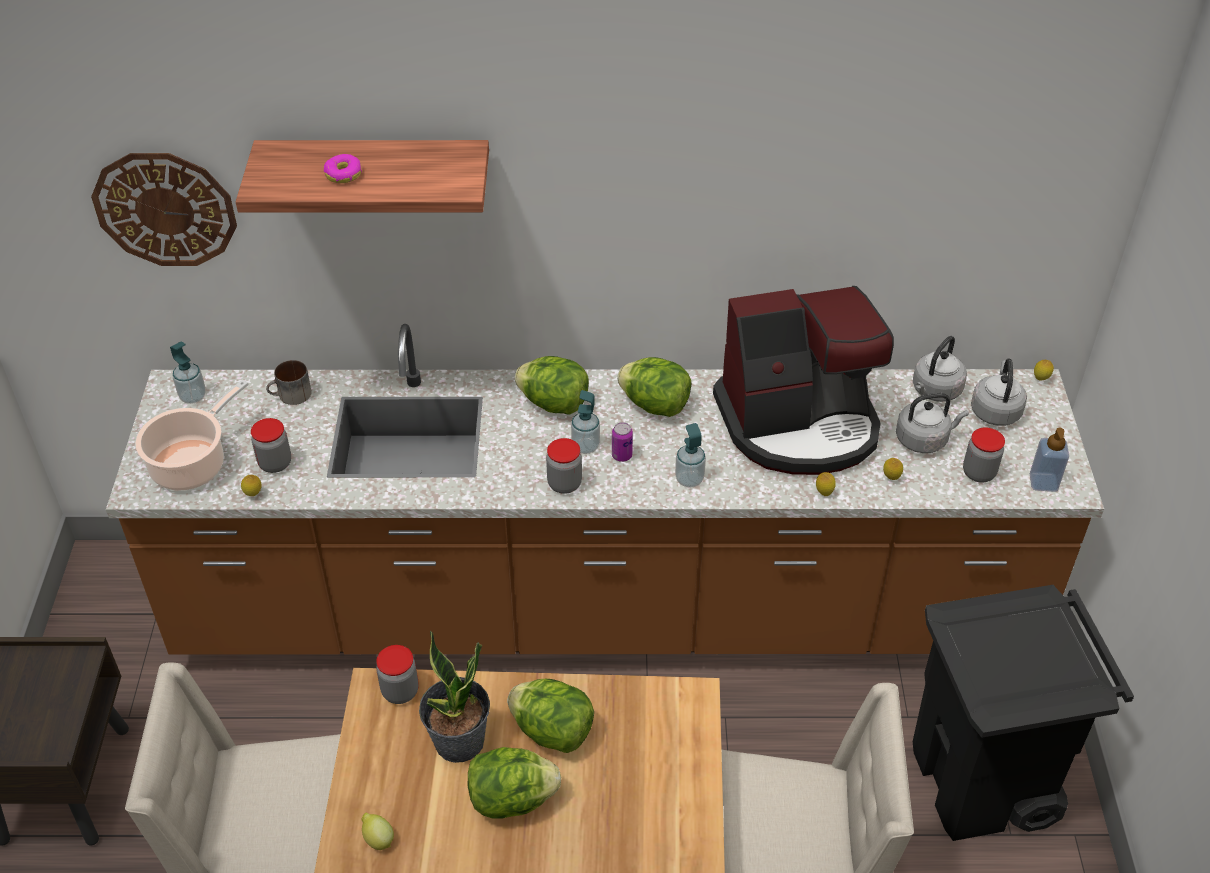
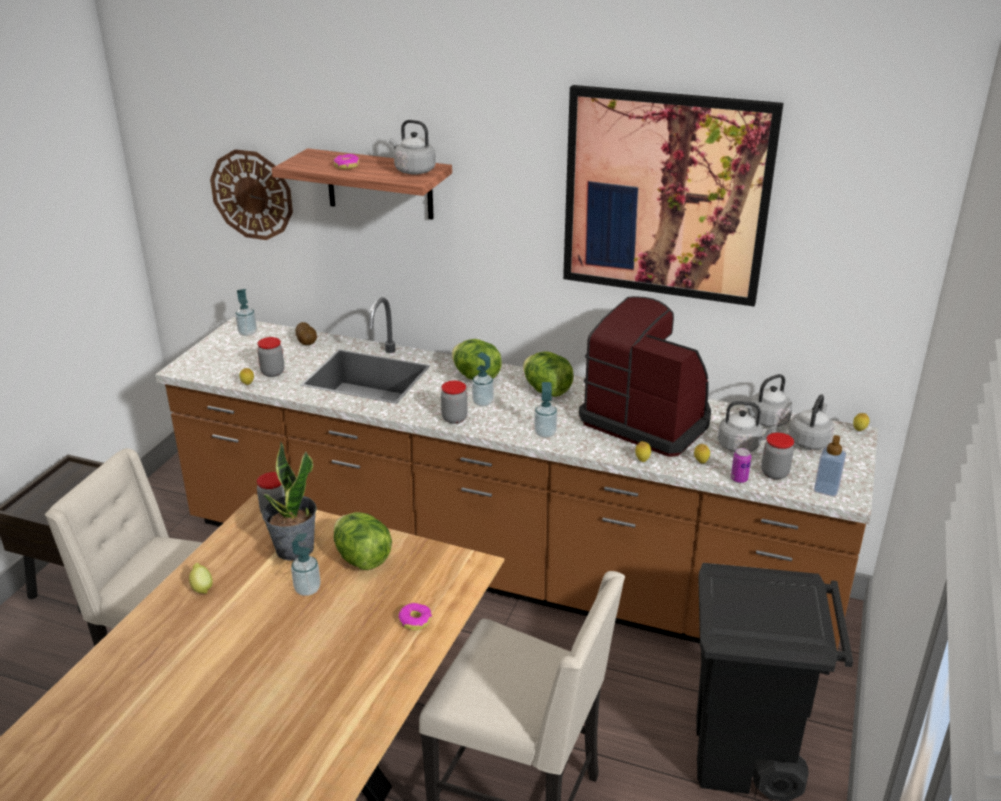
camera: 20 degrees right, 15 degrees down
(192, 464) = (222, 363): cooking pot -> none
(291, 396) = (307, 343): mug -> potato
(445, 167) = (413, 171): none -> grey kettle
(512, 799) = (307, 589): lettuce -> soap dispenser
(622, 455) = (505, 412): can -> can (739, 479)
(665, 804) = (415, 620): none -> donut
(798, 148) = (666, 196): none -> picture
(799, 424) = (648, 420): coffee machine -> coffee machine turned 150 degrees counterclockwise

